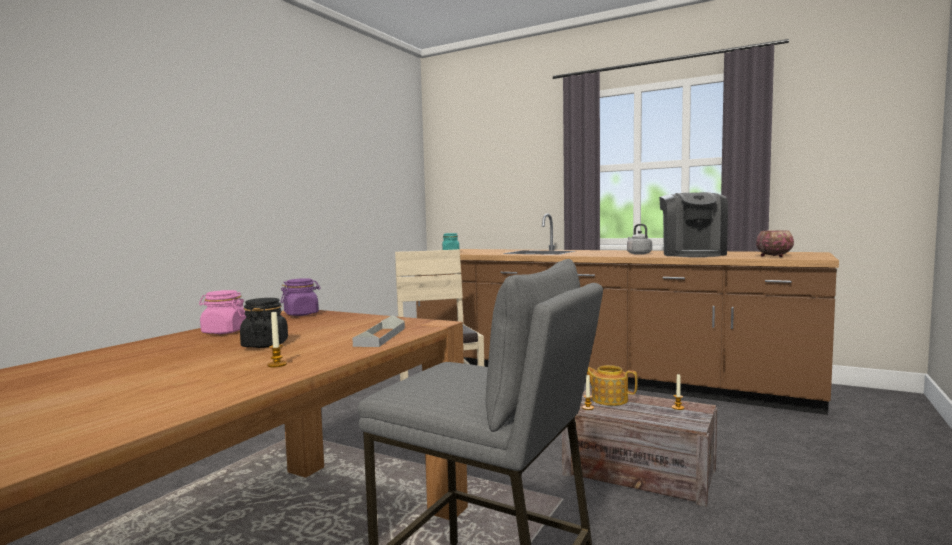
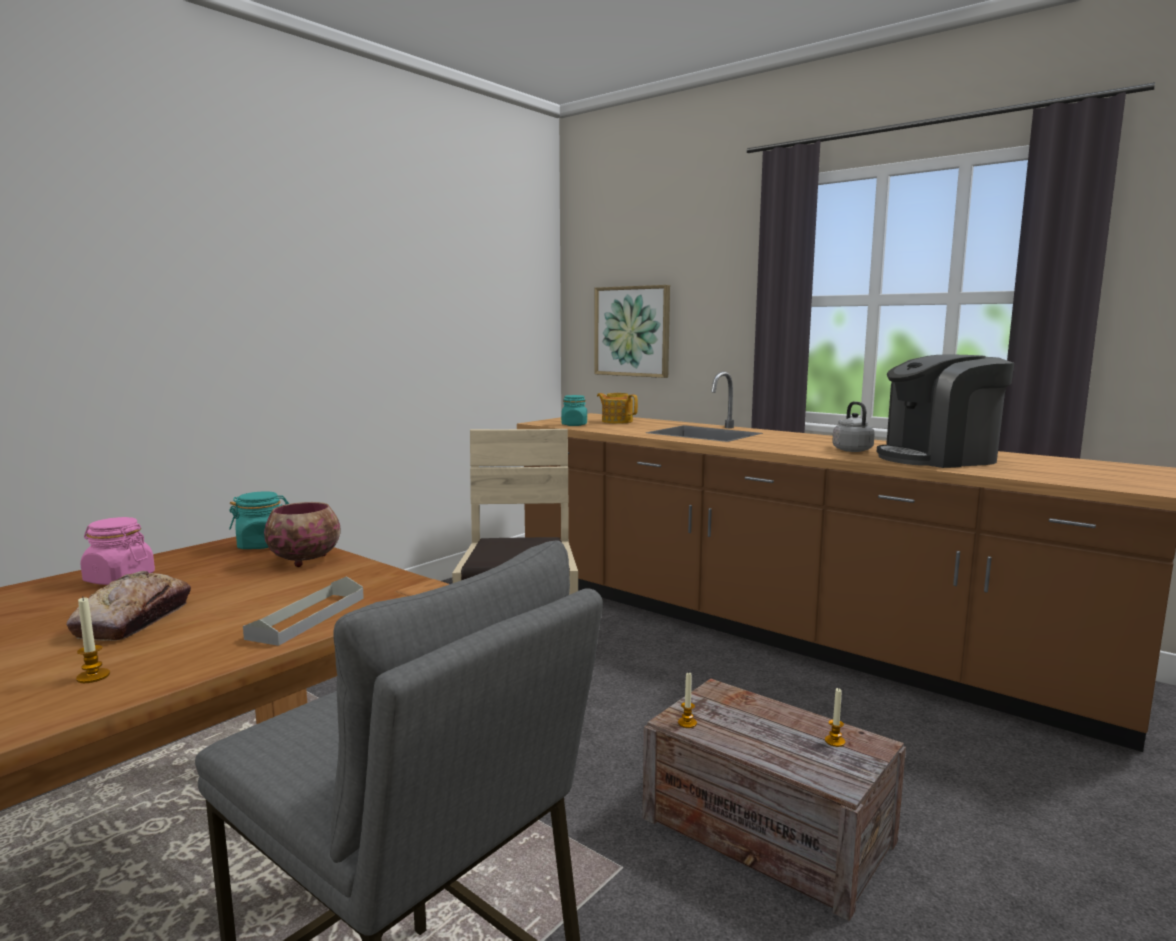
camera: 10 degrees right, 5 degrees up
(265, 344) = (134, 619): black jar -> bread
(301, 314) = (262, 545): purple jar -> turquoise jar
(477, 194) = (632, 331): none -> picture
(609, 399) = (730, 708): teapot -> teapot (617, 421)
(692, 254) = (938, 458): coffee machine -> coffee machine turned 60 degrees clockwise
(773, 256) = (1074, 476): bowl -> bowl (306, 560)

